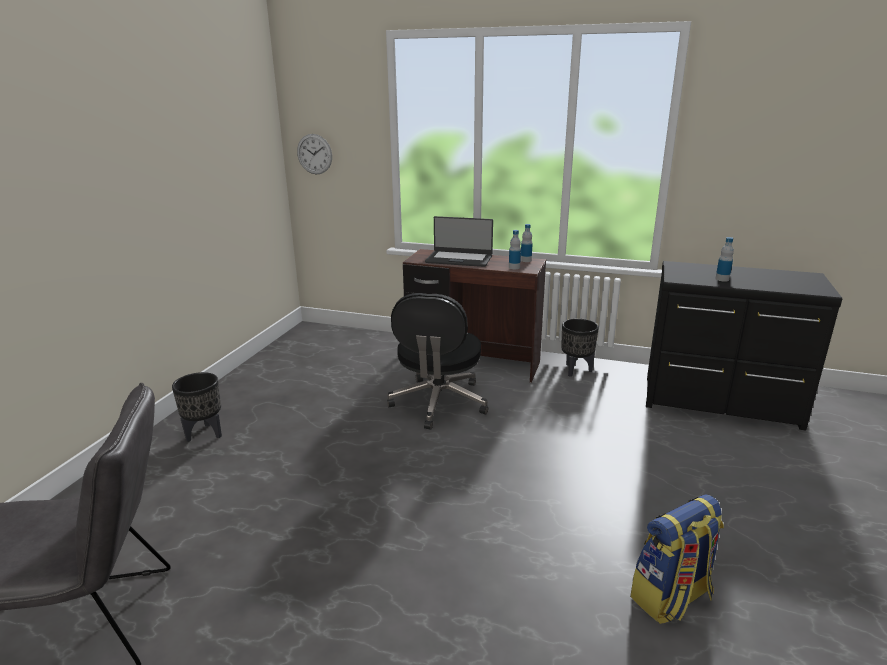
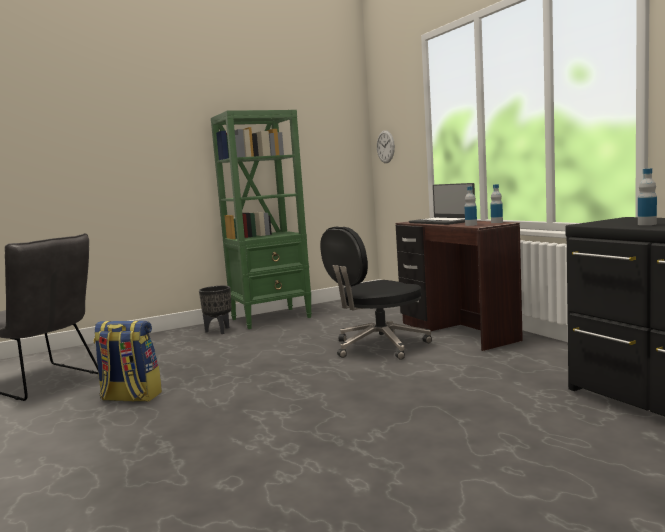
camera: 45 degrees right, 15 degrees down
(240, 392) = (272, 318): none -> green bookcase
(576, 370) = (547, 352): black planter -> none
(671, 598) = (301, 493): backpack -> backpack (130, 397)

